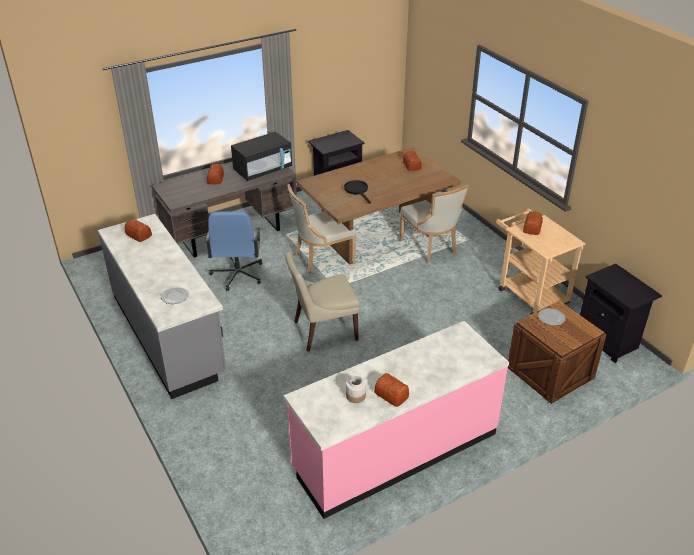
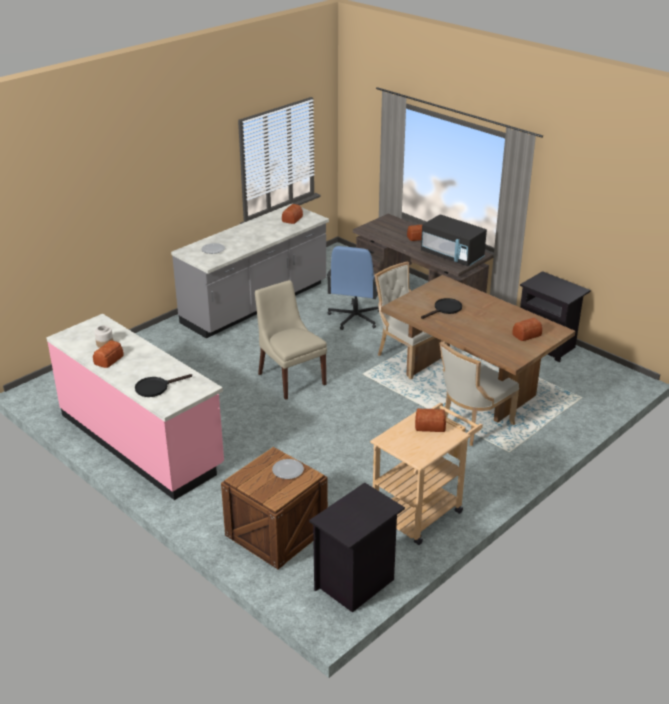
camera: 75 degrees right, 5 degrees down
(237, 275) = (354, 318): blue office chair -> blue office chair turned 60 degrees counterclockwise
(455, 363) = (156, 387): none -> black frying pan

